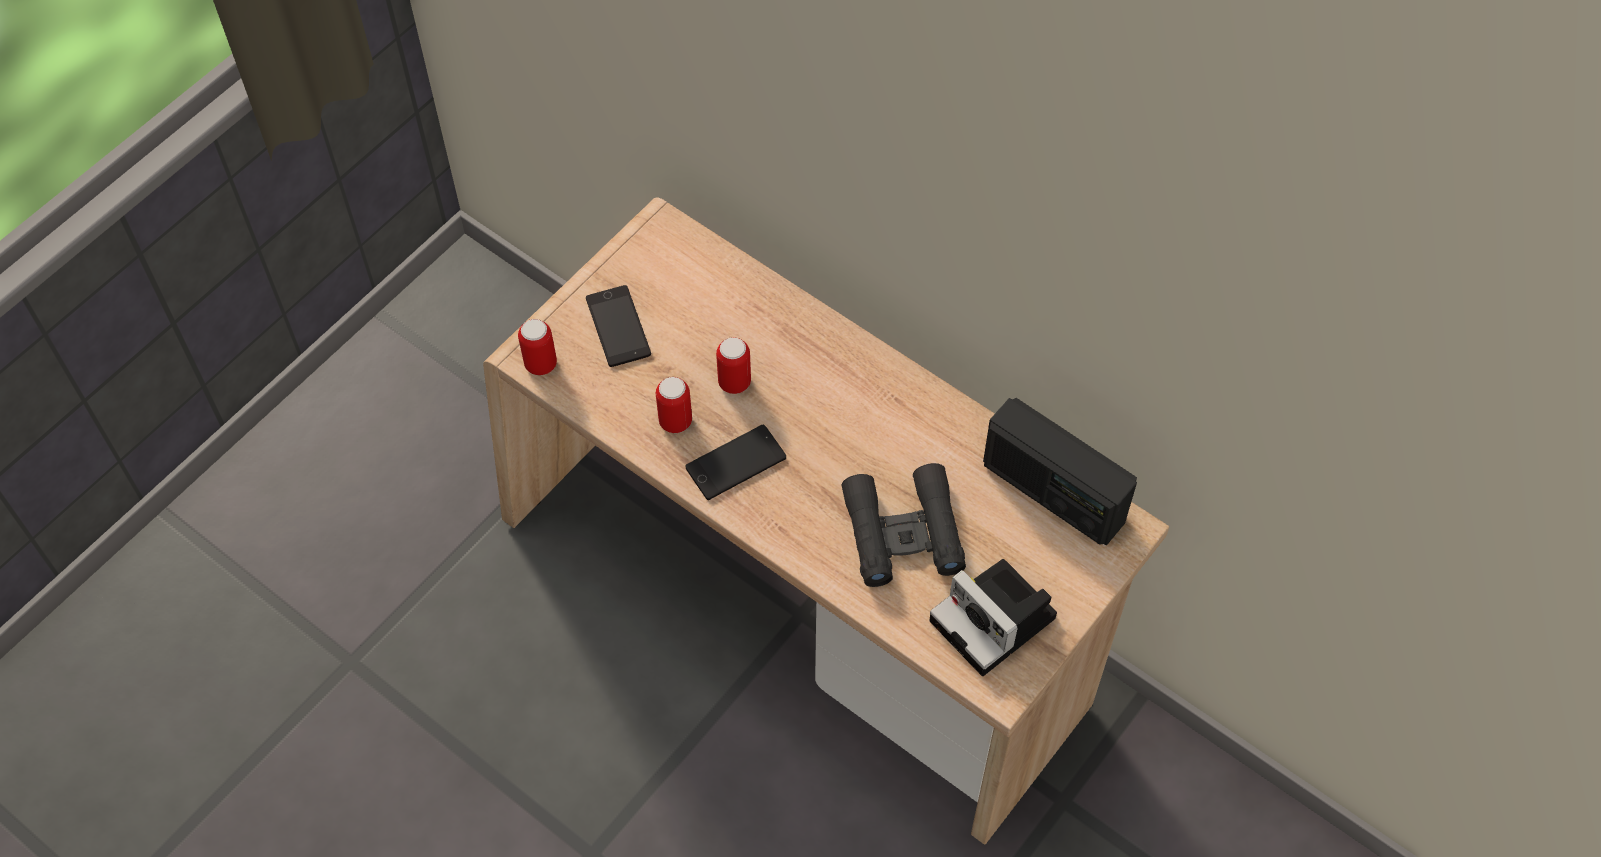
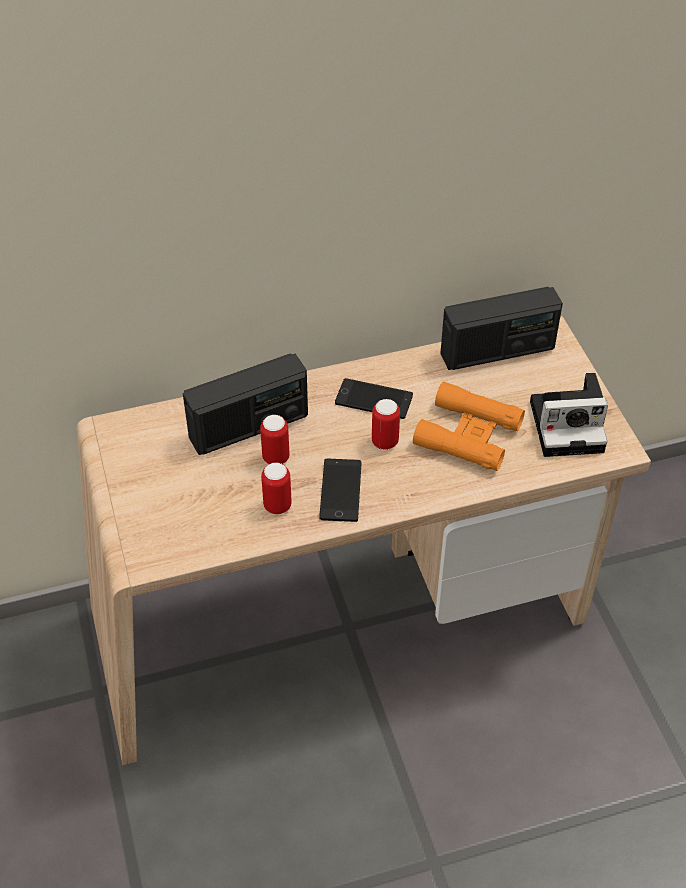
camera: 55 degrees left, 10 degrees down
(541, 364) = (155, 557): can -> can (385, 442)
(618, 326) = (168, 496): phone -> phone (373, 399)
(756, 335) = (249, 427): none -> radio
(903, 533) = (468, 434): black binoculars -> orange binoculars

